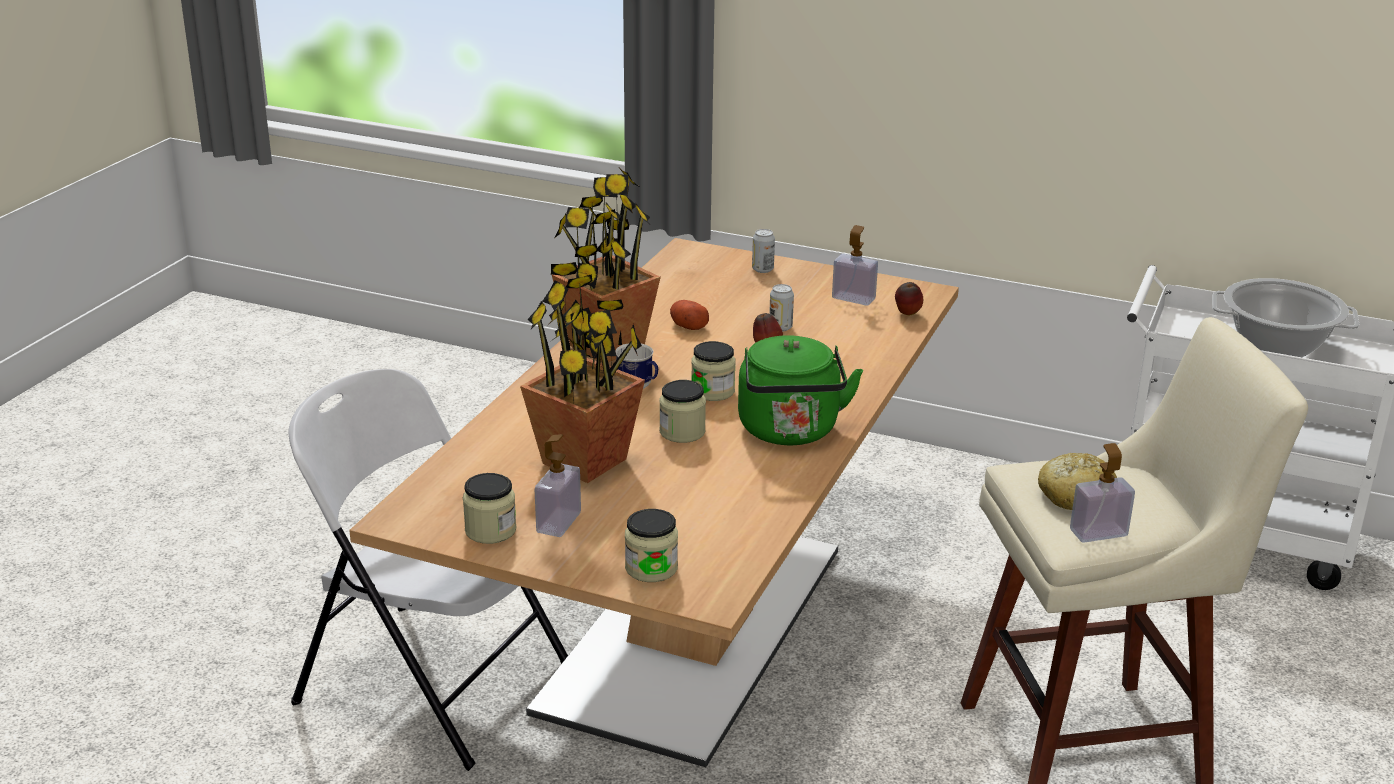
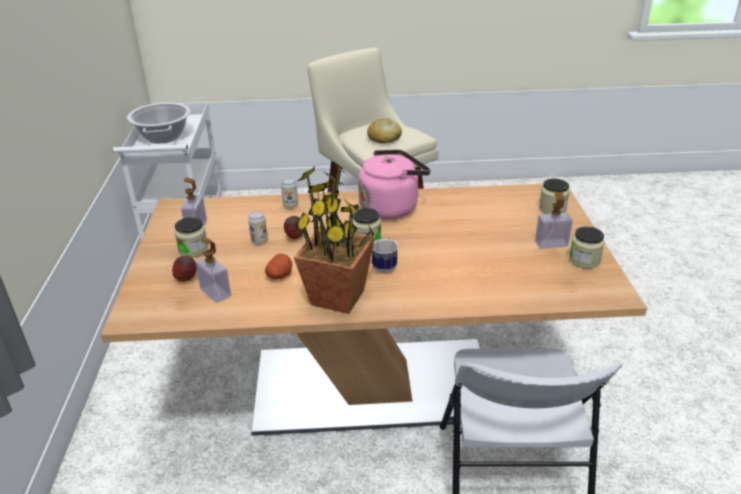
camera: 115 degrees left, 5 degrees up
(585, 461) = (486, 256): potted plant -> none
(682, 432) = (423, 236): jar -> jar (193, 250)
(762, 269) = (160, 272): can -> can (290, 206)
(790, 432) = (391, 207): green kettle -> pink kettle
(907, 315) = (213, 206): apple -> apple (187, 279)
(1098, 532) = (408, 131): soap dispenser -> soap dispenser (215, 293)

